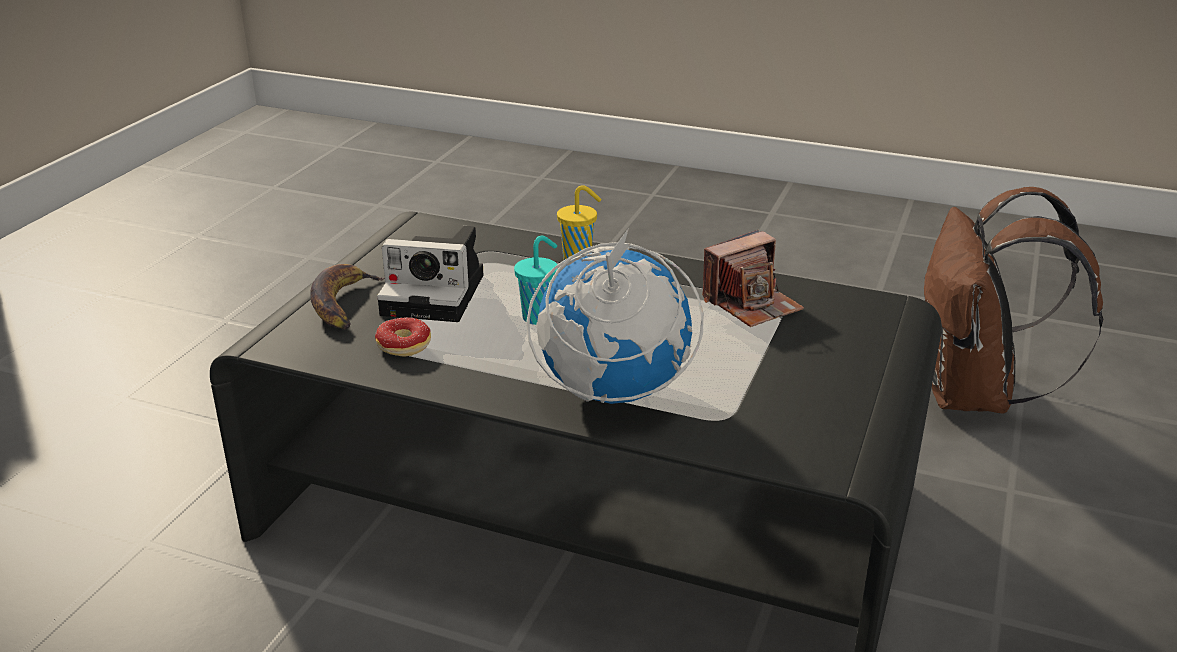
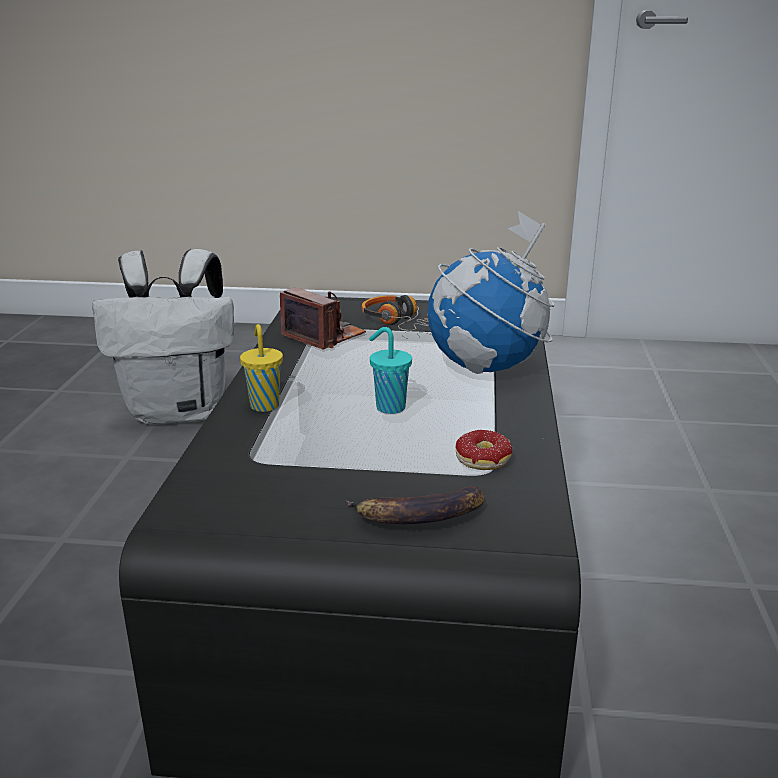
camera: 105 degrees left, 5 degrees down
(438, 294) = (368, 463): camera -> none
(789, 360) = (402, 322): none -> headphones
(974, 395) = (180, 411): brown backpack -> white backpack

